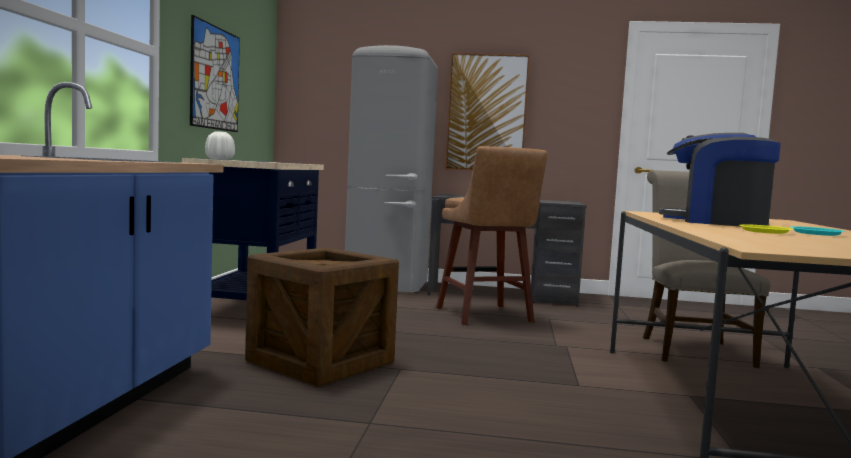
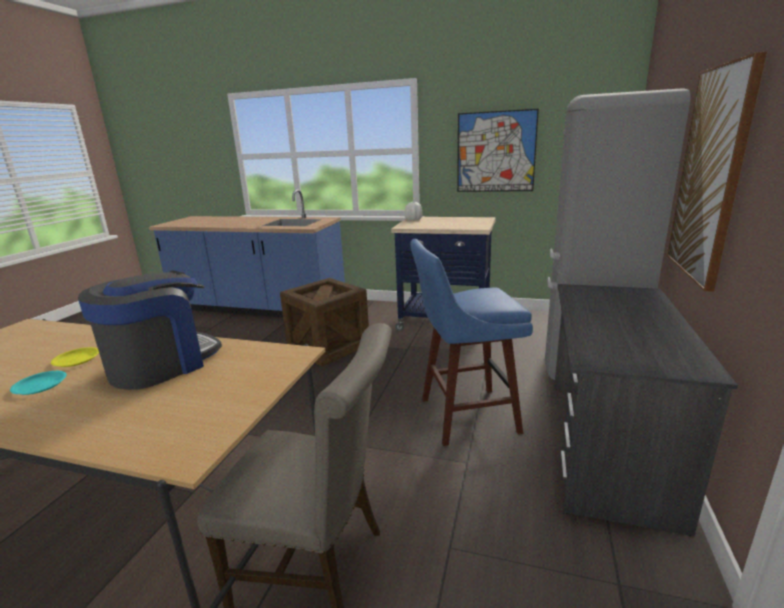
camera: 100 degrees right, 15 degrees up
(485, 316) = (464, 416): brown stool -> blue stool

